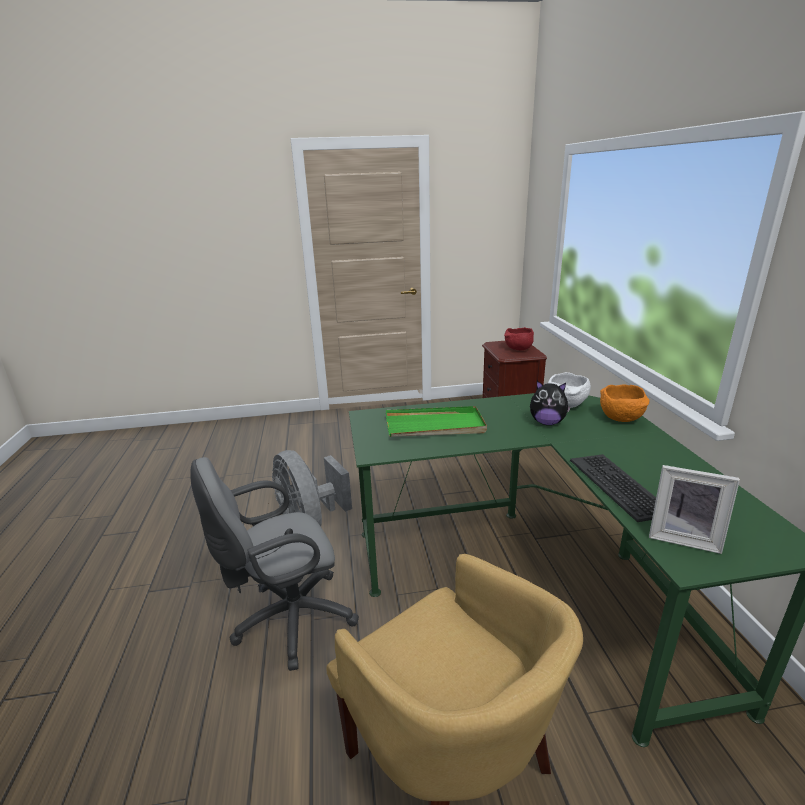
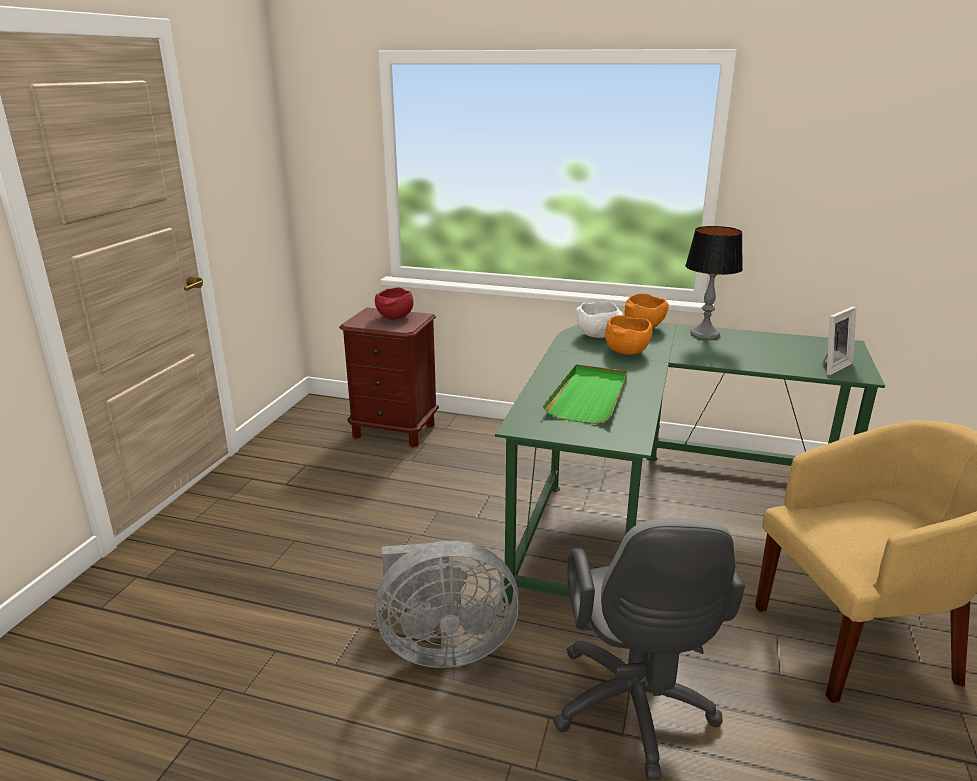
camera: 65 degrees left, 0 degrees up
(547, 422) = (627, 352): plush toy -> orange bowl
(618, 486) = (756, 362): keyboard -> none
(655, 449) = (705, 334): none -> table lamp

